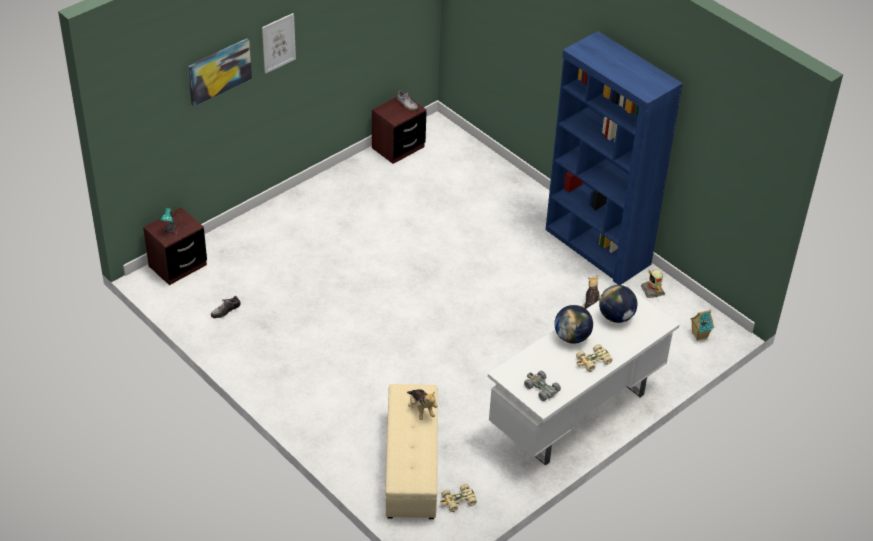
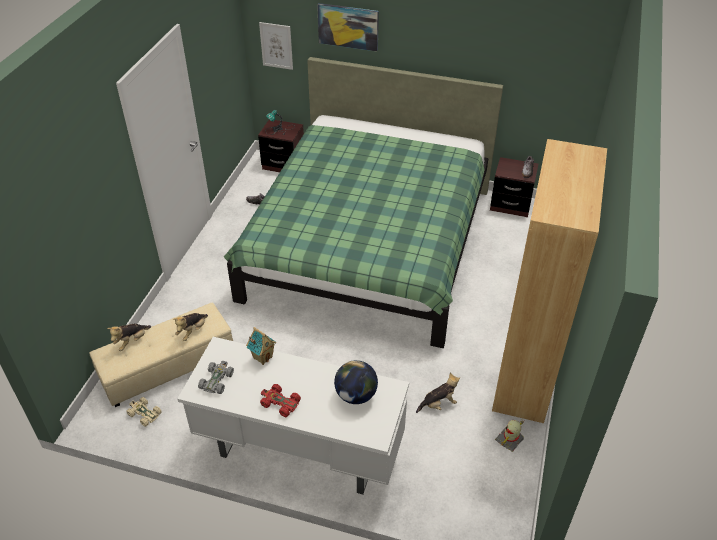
camera: 60 degrees right, 0 degrees up
(278, 43) = (410, 34): picture -> picture (276, 45)
(364, 261) = (369, 243): none -> green bed
(399, 456) = (132, 341): none -> plush toy
(572, 337) = (302, 374): globe -> none
(593, 361) = (280, 403): beige toy car -> red toy car
(597, 247) = (525, 373): blue bookcase -> brown bookcase
(699, 335) = (482, 506): toy house -> toy house (262, 357)

